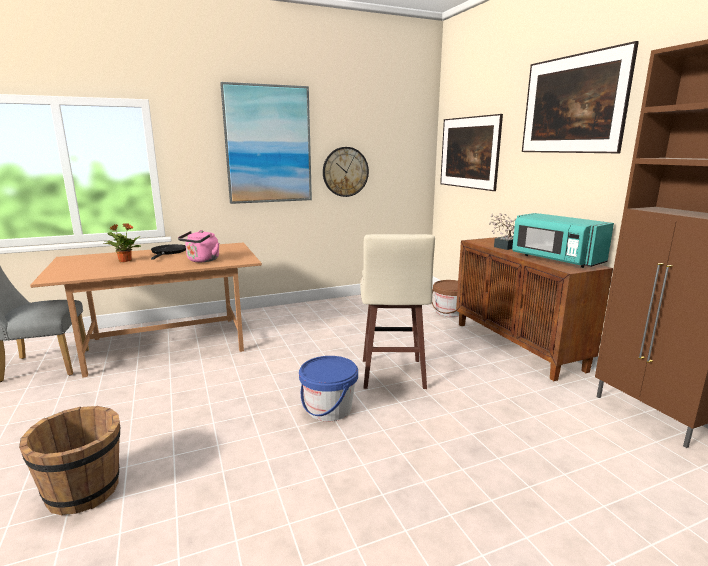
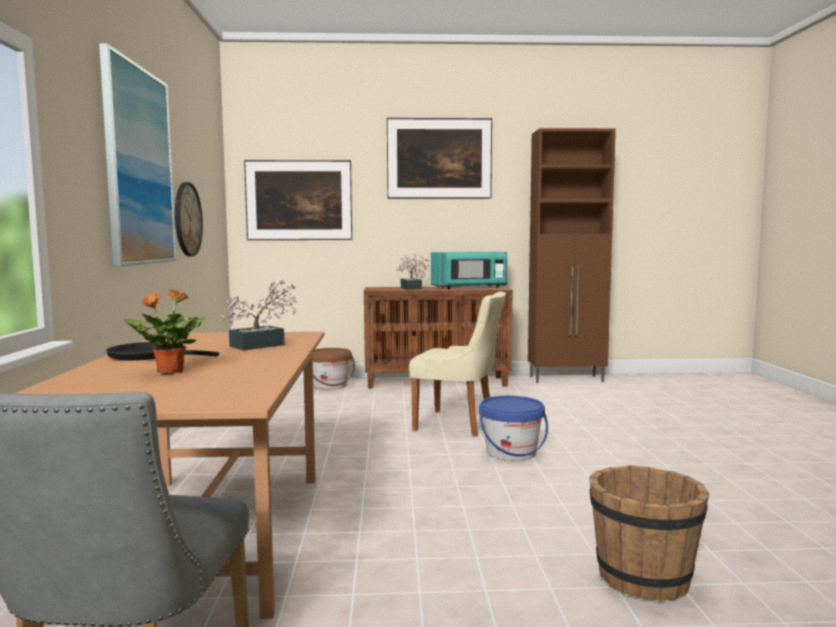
camera: 70 degrees left, 10 degrees down
(202, 260) = (263, 345): pink kettle -> potted plant
(392, 375) = (458, 423): beige stool -> beige chair

